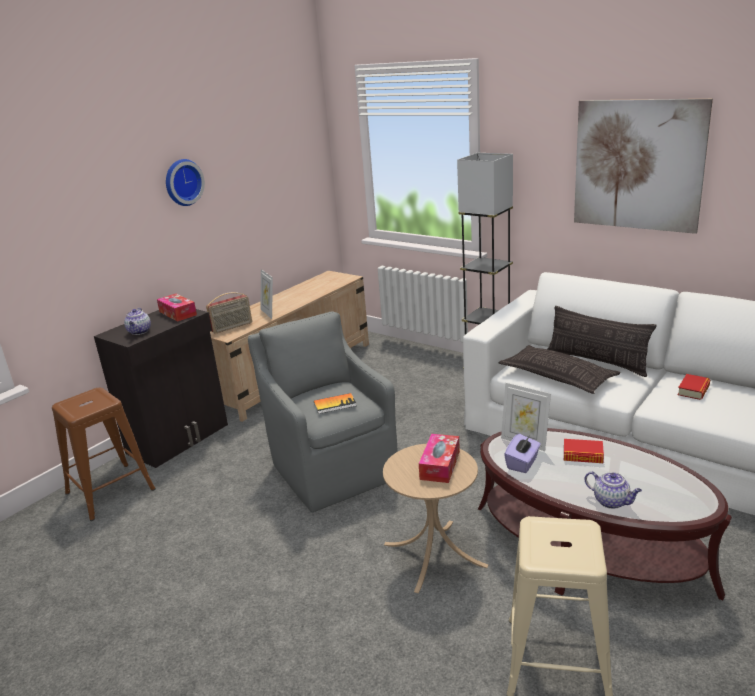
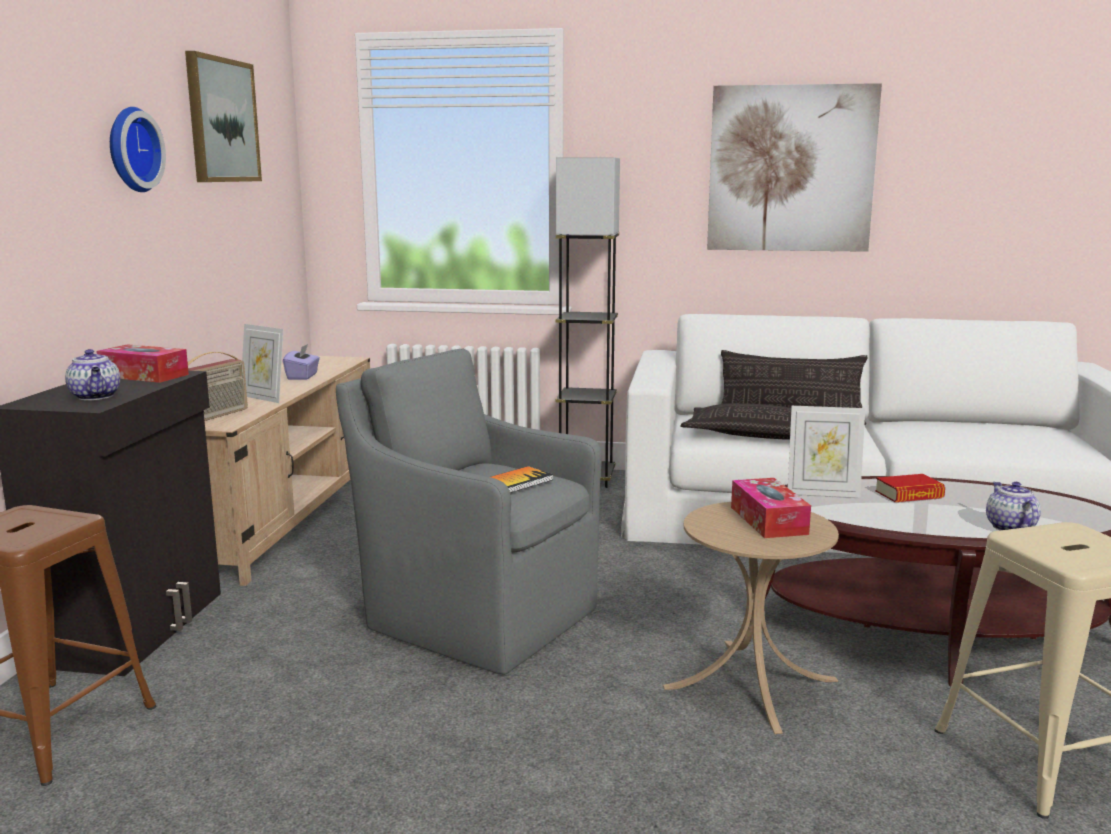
camera: 30 degrees left, 10 degrees down
(256, 143) = (222, 120): none -> picture
(522, 463) = (852, 511): purple tissue box -> purple tissue box (303, 376)
(612, 501) = (1009, 527): teapot -> teapot turned 105 degrees counterclockwise
(693, 390) = (931, 430): book -> none

